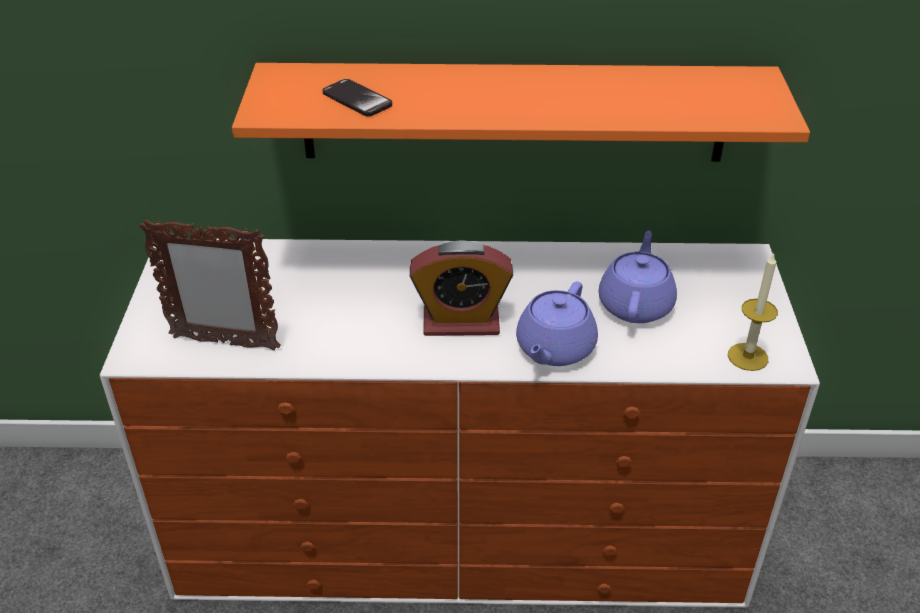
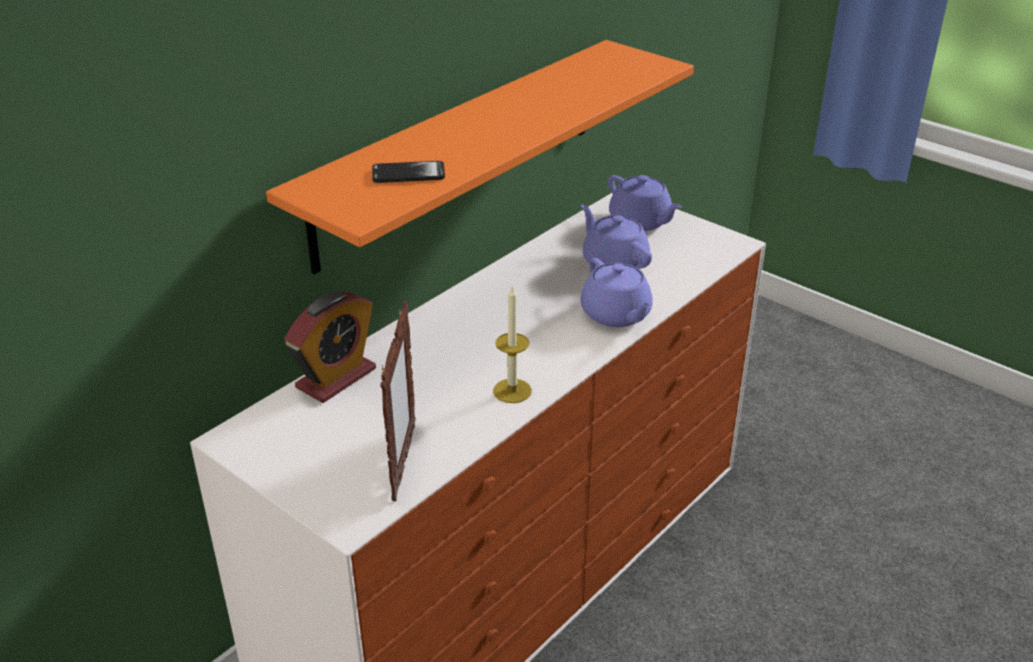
camera: 50 degrees left, 5 degrees down
(224, 343) = (403, 463): picture frame -> picture frame turned 45 degrees counterclockwise
(461, 322) = (537, 338): alarm clock -> alarm clock (336, 378)
(728, 285) = (641, 222): none -> purple teapot
(747, 357) = (715, 251): candle -> candle (512, 391)

